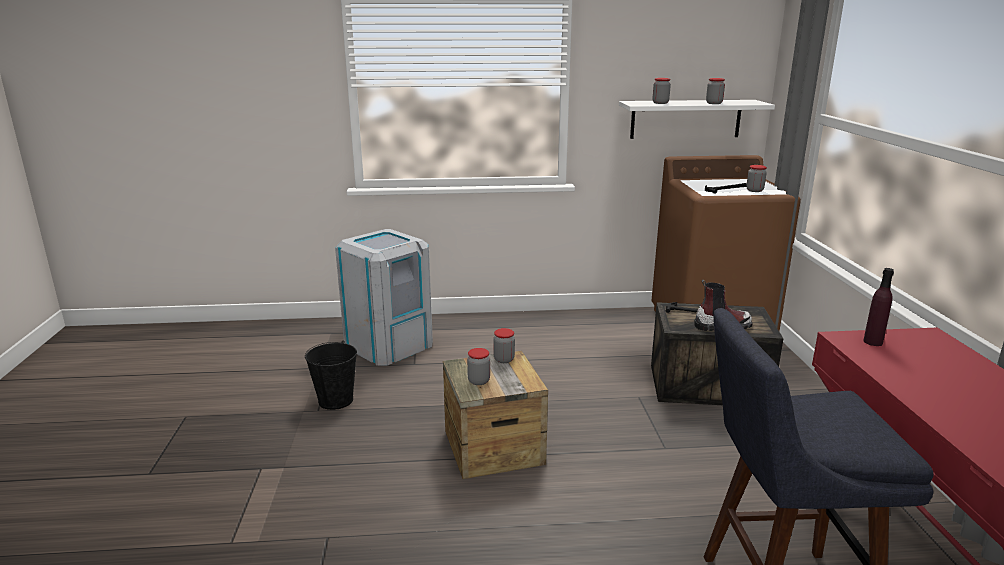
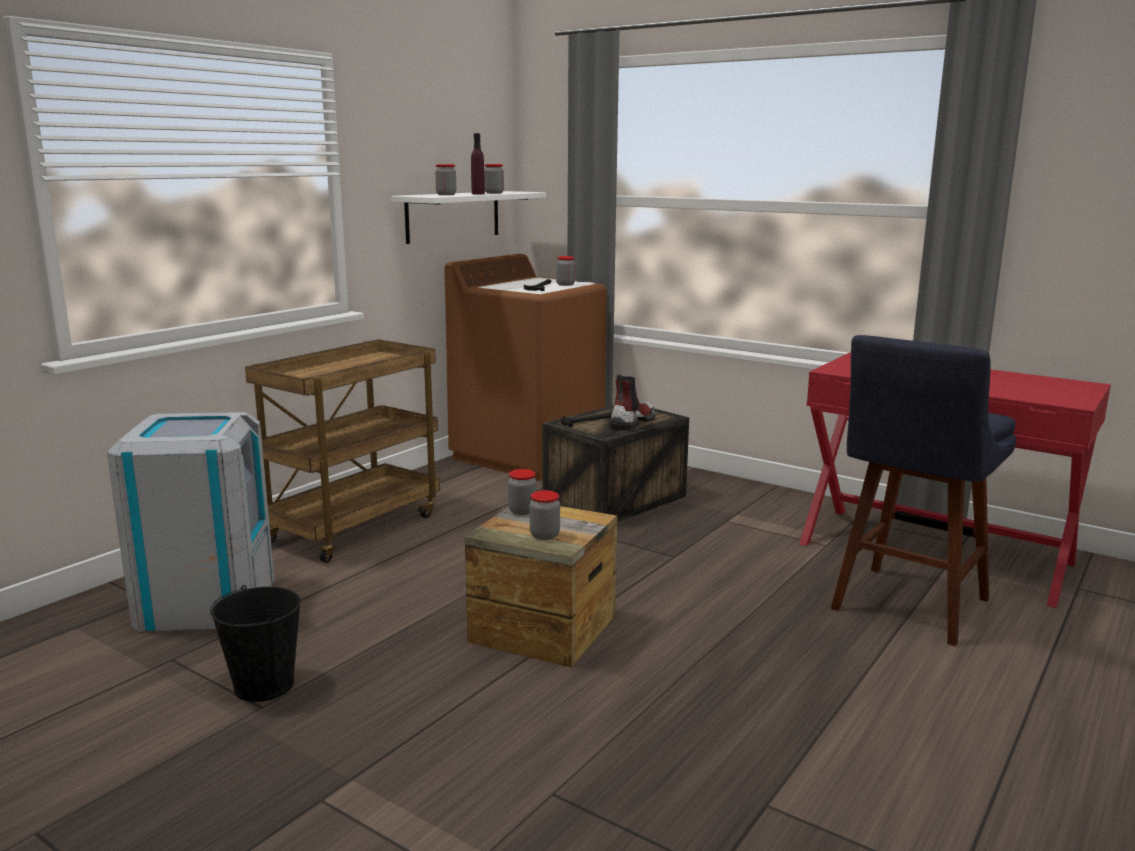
camera: 50 degrees left, 5 degrees down
(518, 332) = (354, 526): none -> brown cart
(873, 342) = (848, 367): purple bottle -> purple bottle (478, 194)

